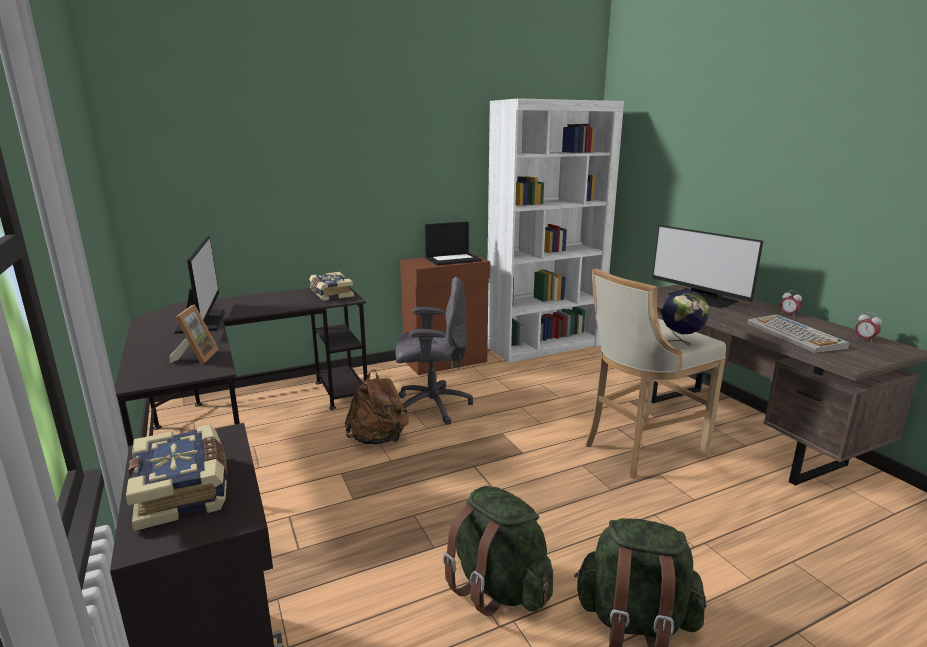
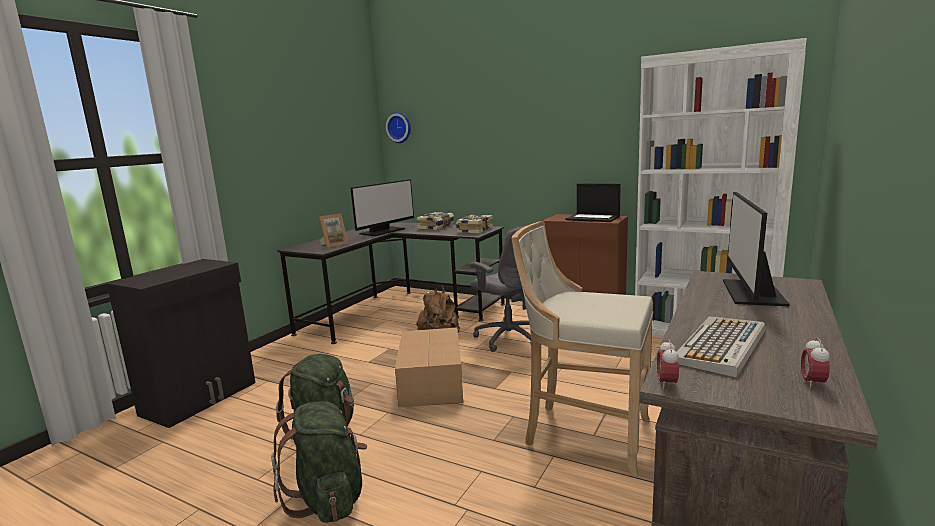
camera: 55 degrees right, 5 degrees down
(145, 154) = (400, 127): none -> wall clock
(184, 490) = (167, 273): book -> book (436, 227)
(463, 477) = (432, 381): none -> cardboard box
(680, 344) = (585, 316): globe -> none
(788, 314) = (810, 333): alarm clock -> alarm clock (666, 384)

